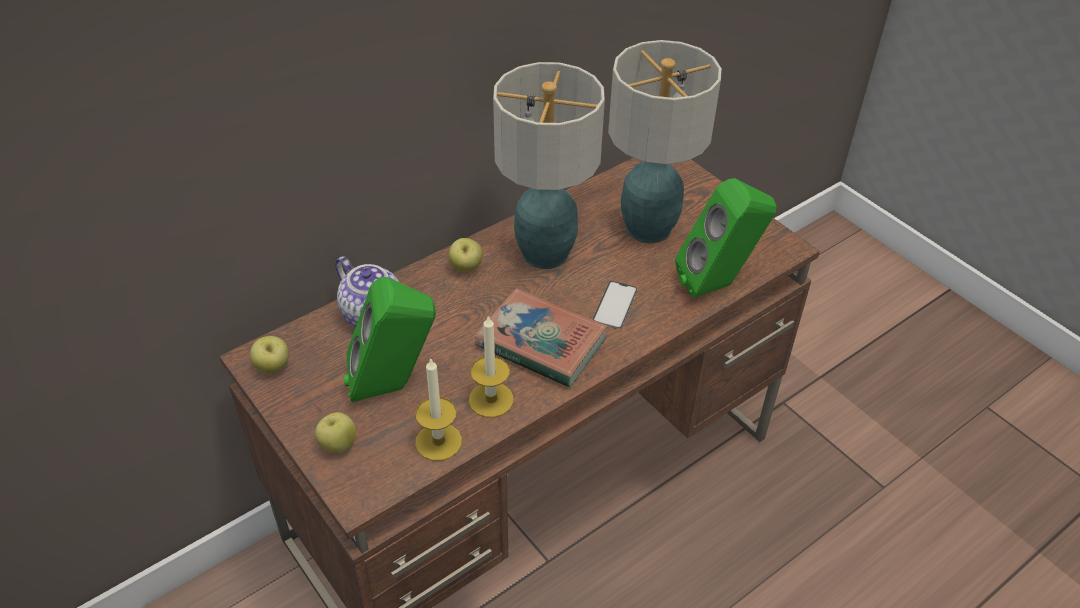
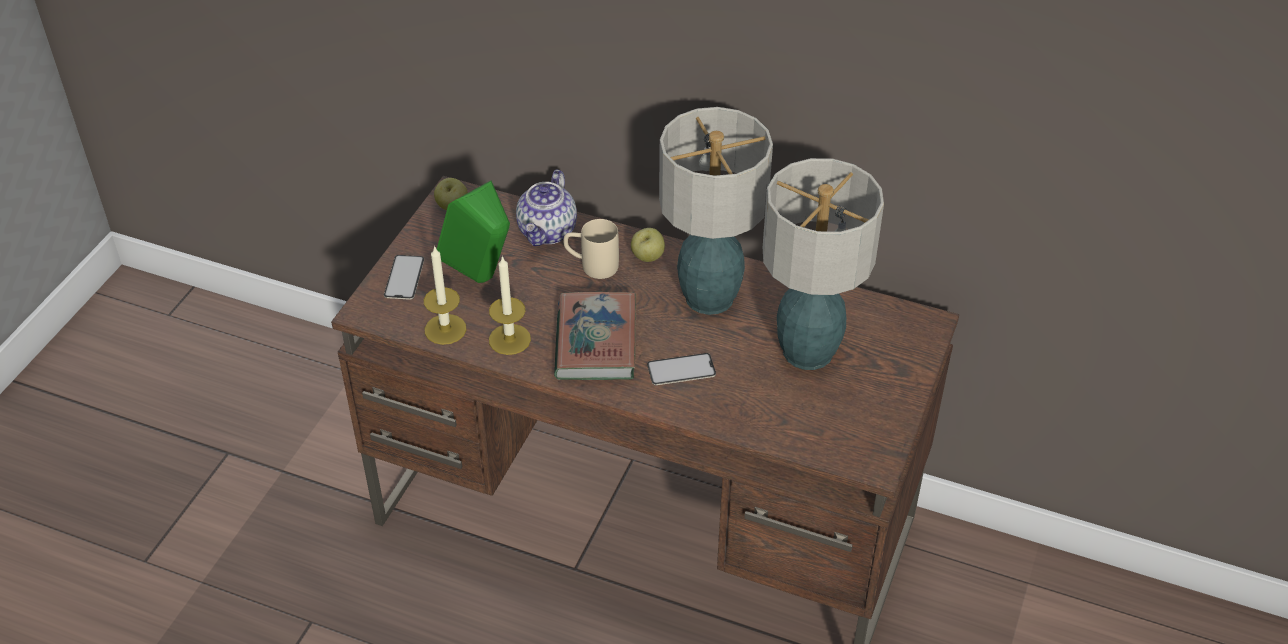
camera: 60 degrees right, 0 degrees up
(338, 444) = (404, 277): apple -> phone
(444, 306) = (591, 266): none -> beige mug
(718, 284) = (771, 430): green speaker -> none

